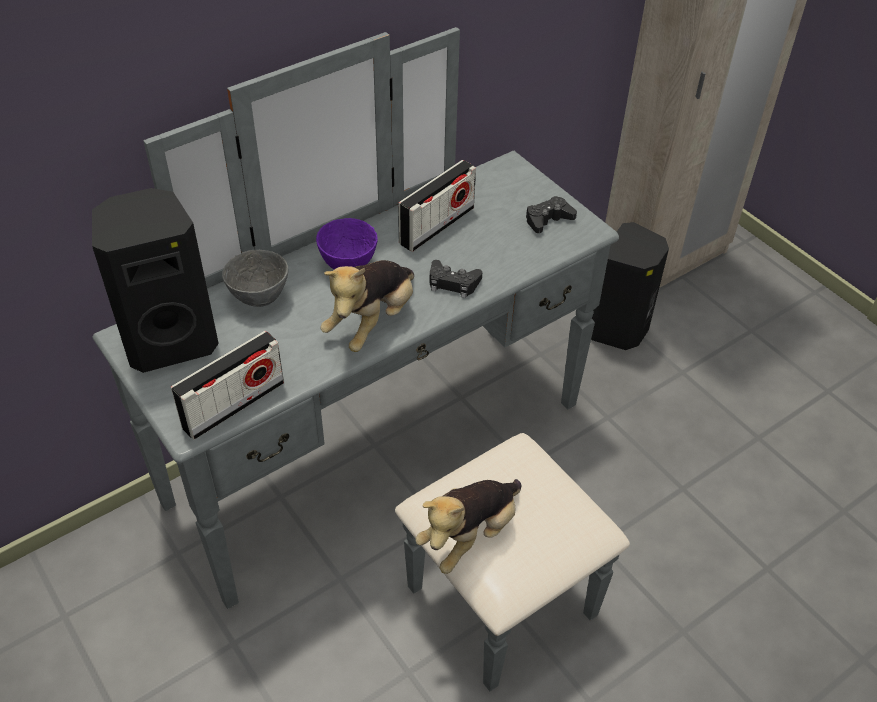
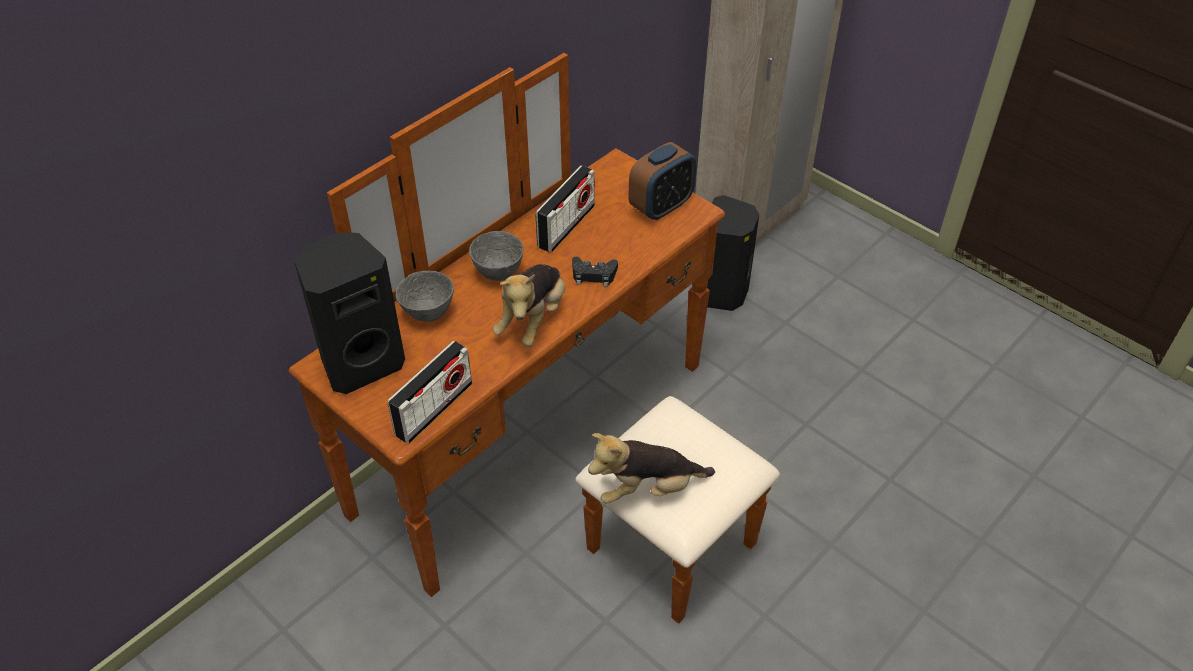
camera: 10 degrees left, 0 degrees up
(347, 265) = (497, 273): purple bowl -> grey bowl
(405, 482) = (563, 460): grey dresser -> brown dresser
(470, 535) = (647, 488): plush toy -> plush toy turned 45 degrees clockwise
(548, 219) = (661, 207): black game controller -> alarm clock

